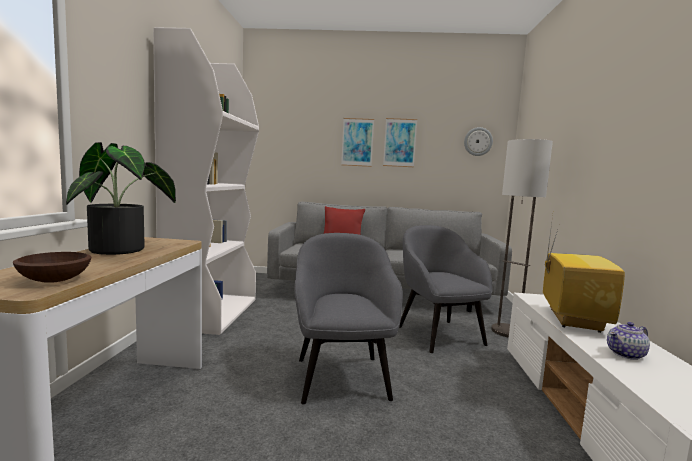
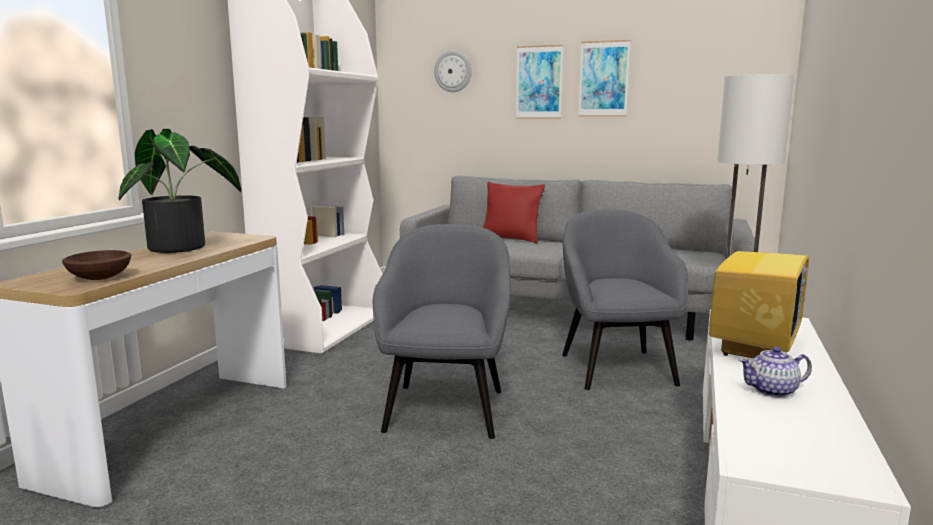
camera: 15 degrees right, 5 degrees up
(478, 141) = (731, 69): wall clock -> wall clock (453, 71)

